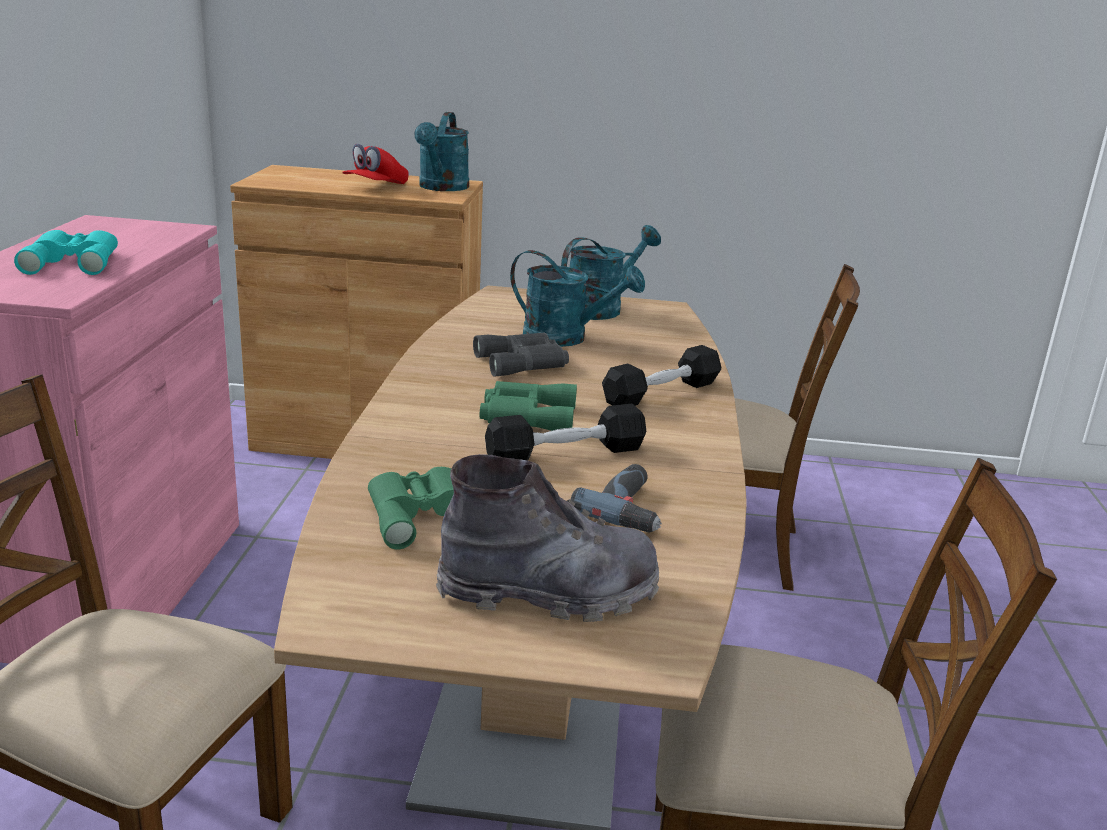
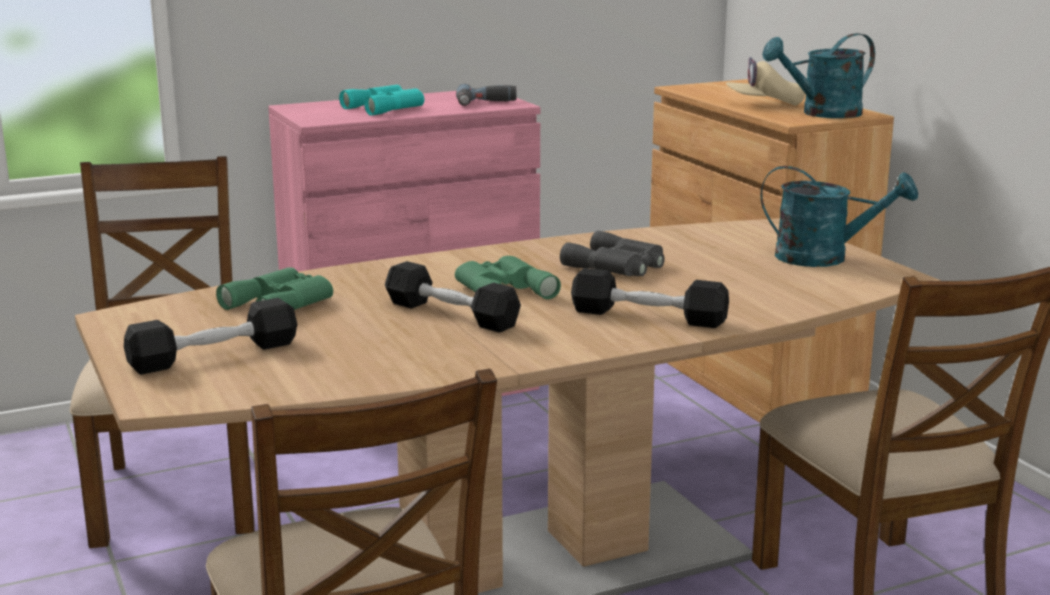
camera: 60 degrees right, 5 degrees down
(376, 187) = (764, 104): red cap -> beige cap
(549, 593) = (213, 355): grey boot -> black dumbbell
(566, 338) = (709, 265): turquoise watering can -> none
(631, 509) = (381, 351): power drill -> power drill (486, 103)

